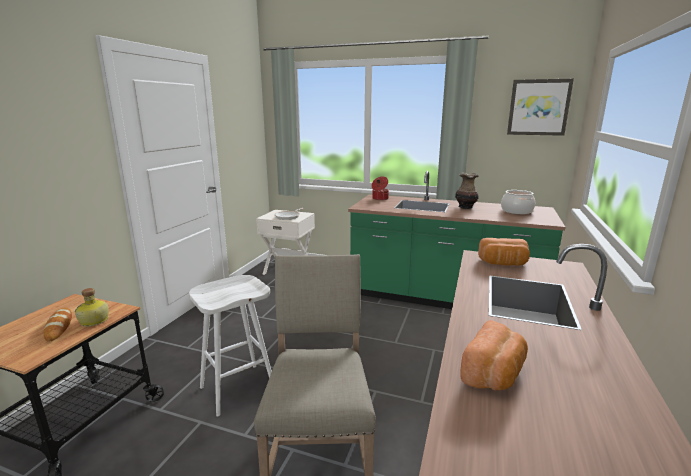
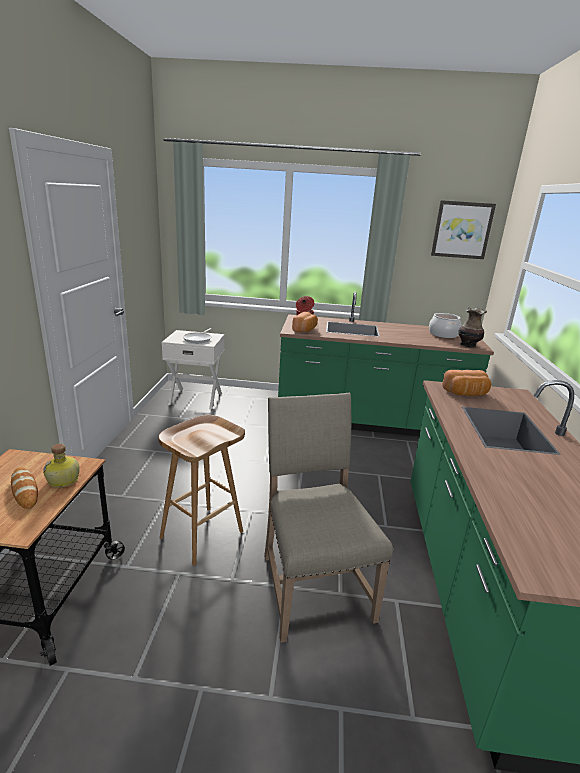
camera: 15 degrees left, 5 degrees up
(238, 388) = (202, 533): white stool -> brown stool
(465, 207) = (394, 330): vase -> vase (467, 345)
(494, 374) = (521, 500): bread -> bread (305, 330)

